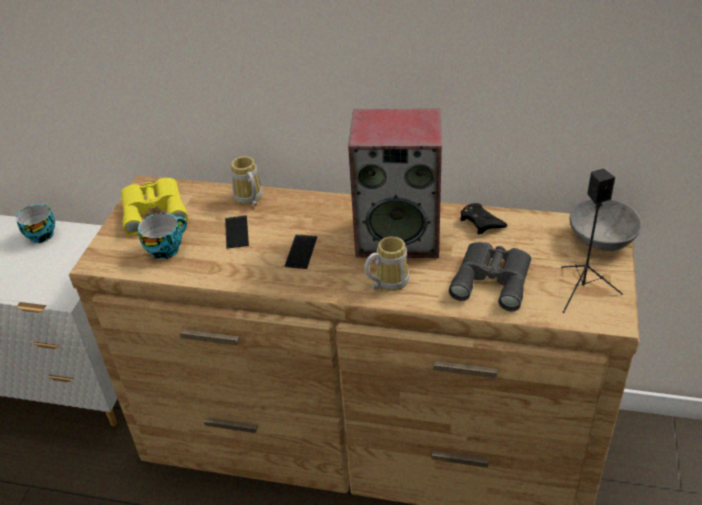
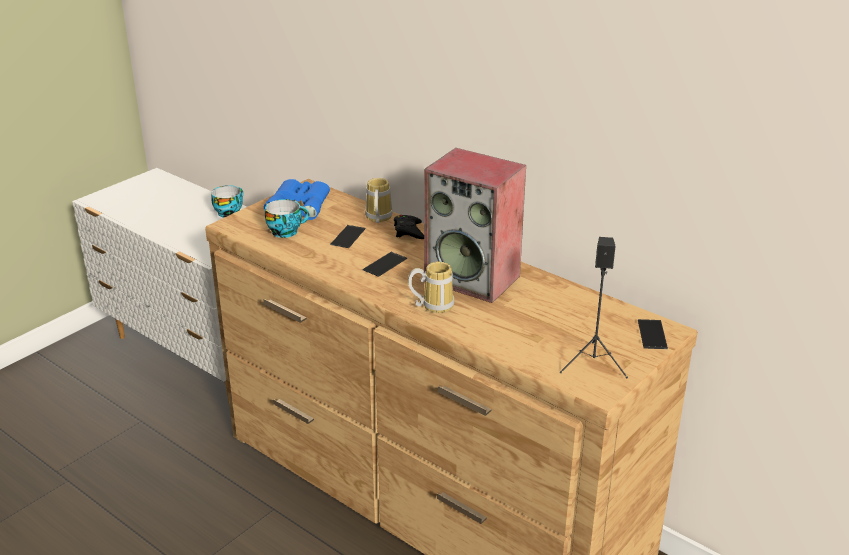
camera: 25 degrees right, 10 degrees down
(154, 209) = (300, 204): yellow binoculars -> blue binoculars
(481, 222) = (554, 290): black game controller -> black game controller (409, 231)
(493, 279) = (523, 331): grey binoculars -> none
(601, 238) = (652, 334): grey bowl -> phone

